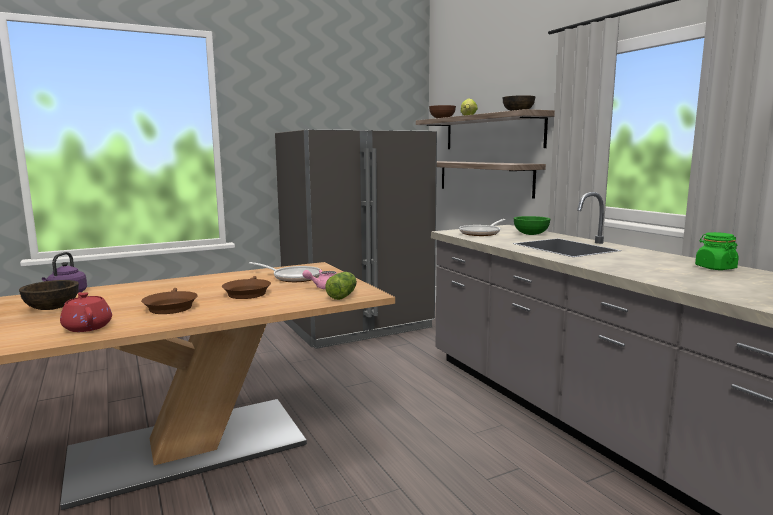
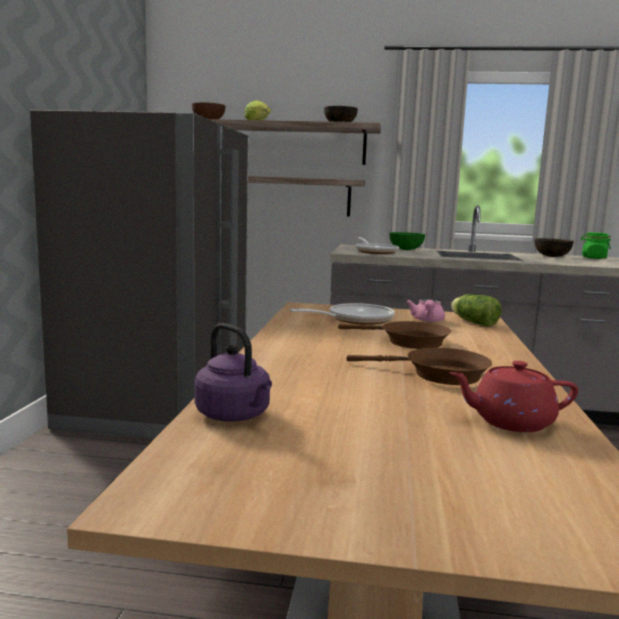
camera: 55 degrees left, 0 degrees up
(52, 308) = (341, 433): brown bowl -> brown bowl (552, 256)

